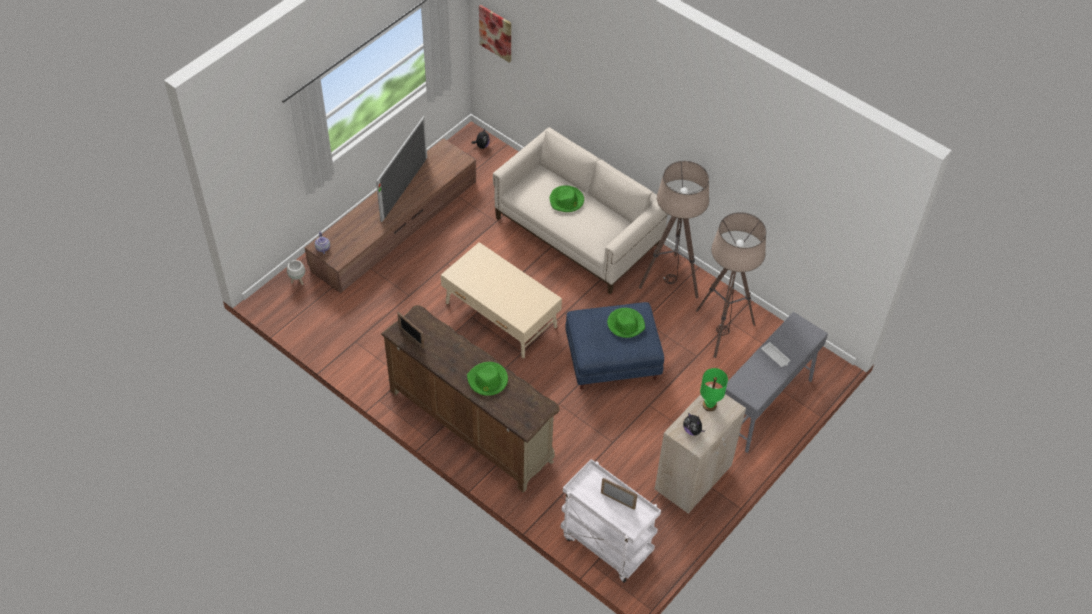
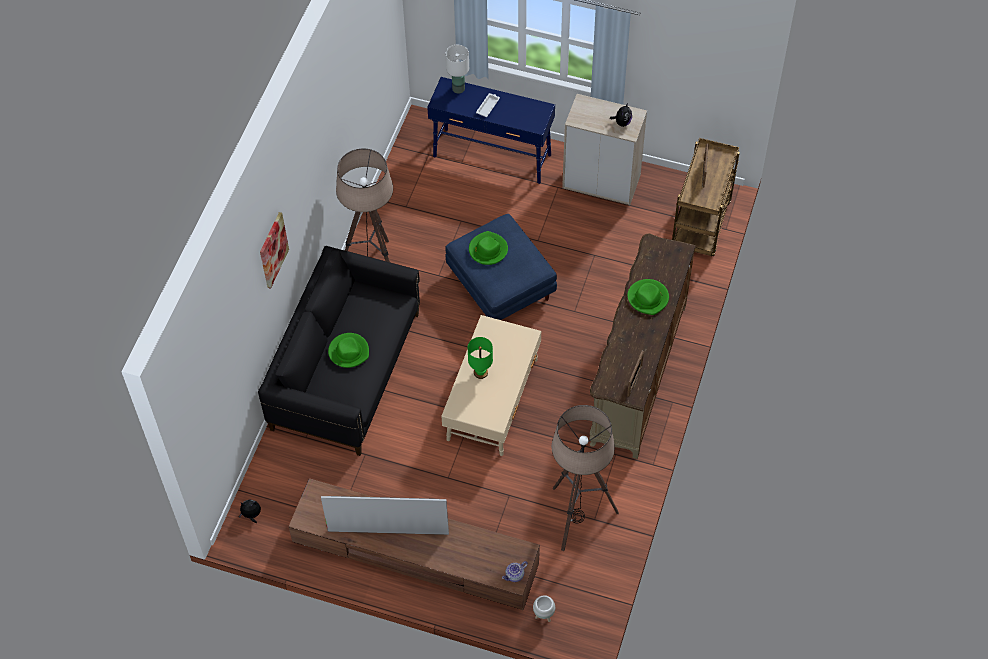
camera: 110 degrees left, 5 degrees up
(496, 33) = (205, 417): picture -> picture (273, 250)
(577, 232) = (346, 371): beige sofa -> black sofa
(605, 544) = (701, 227): white cart -> brown cart
(709, 405) = (589, 118): green table lamp -> green table lamp (481, 372)
(721, 330) = (419, 210): floor lamp -> floor lamp (578, 516)
(763, 405) = (492, 156): grey console table -> blue console table
(807, 341) = (458, 88): none -> white table lamp

